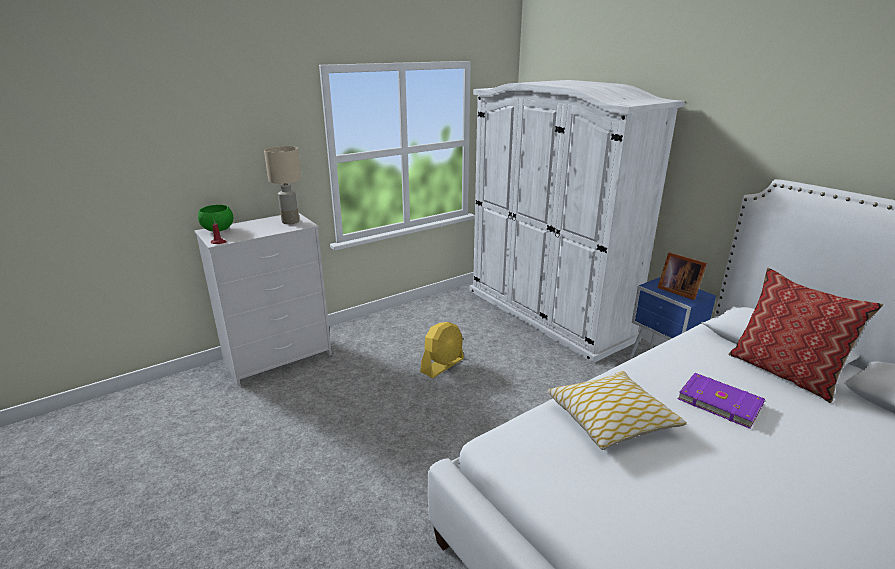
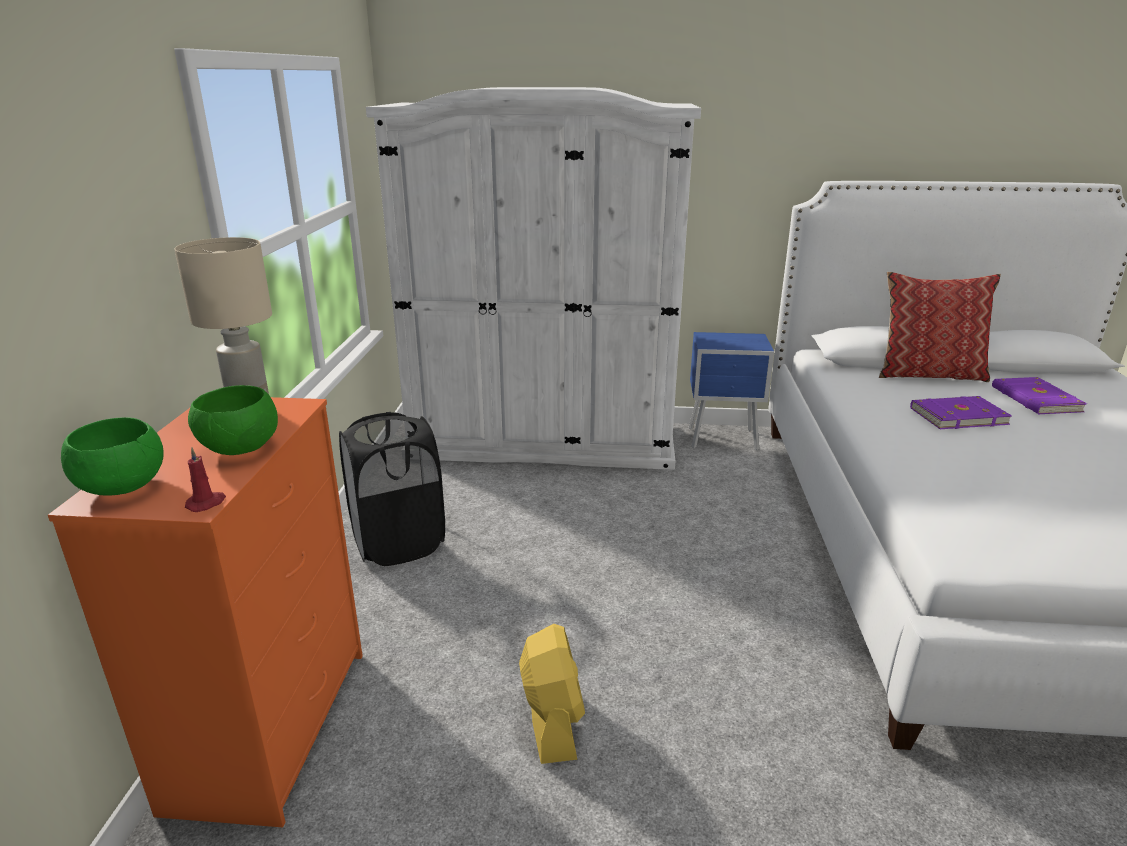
camera: 50 degrees left, 0 degrees up
(261, 231) = (241, 449): none -> green bowl
(279, 357) = (271, 724): white dresser -> orange dresser
(408, 323) = (398, 542): none -> black laundry basket
(442, 365) = (543, 566): yellow fan -> yellow fan (552, 719)
(611, 419) = (952, 473): pillow -> none
(677, 291) = (735, 341): picture frame -> none
(842, 434) = (1035, 399): none -> purple book

